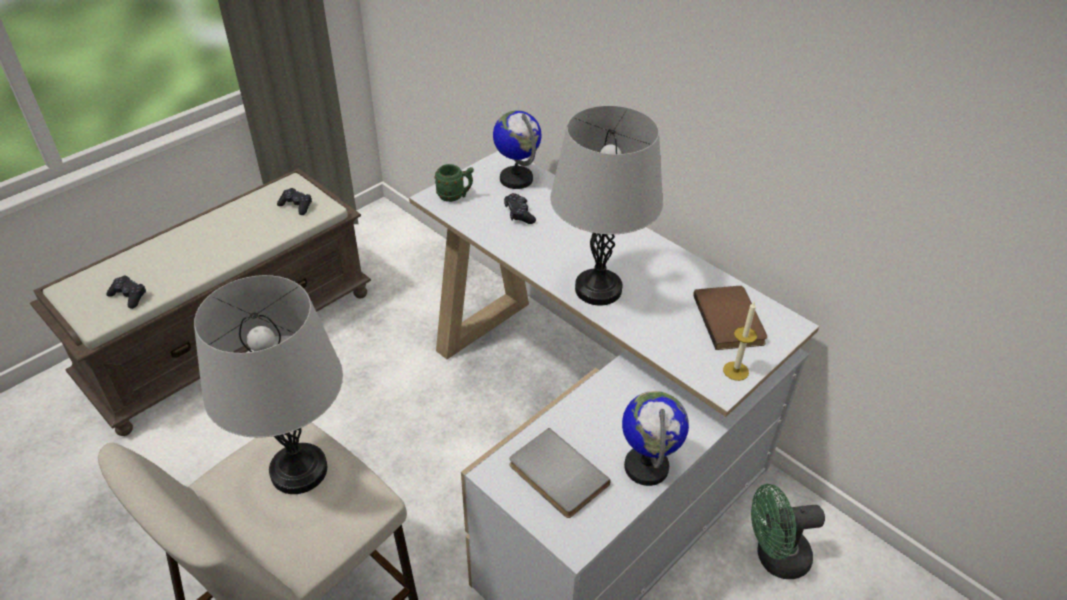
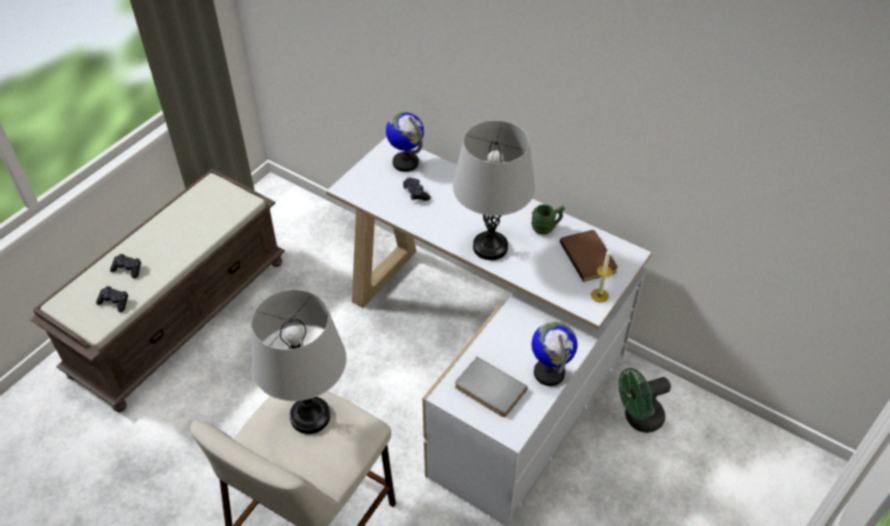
camera: 10 degrees left, 5 degrees up
(296, 206) = (222, 203): black game controller -> black game controller (128, 269)
(455, 196) = (362, 184): green mug -> green mug (546, 228)

